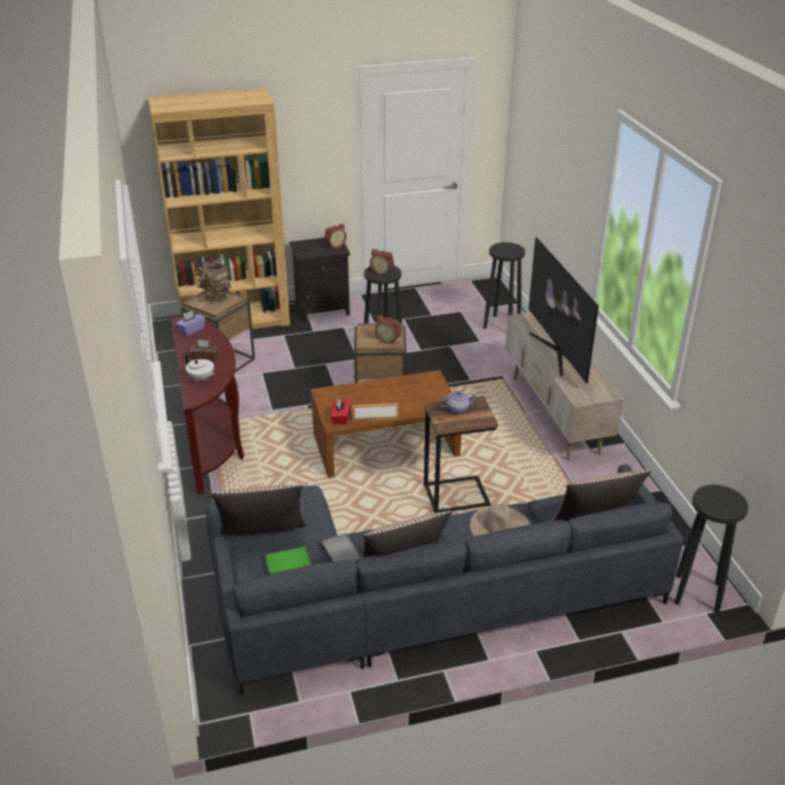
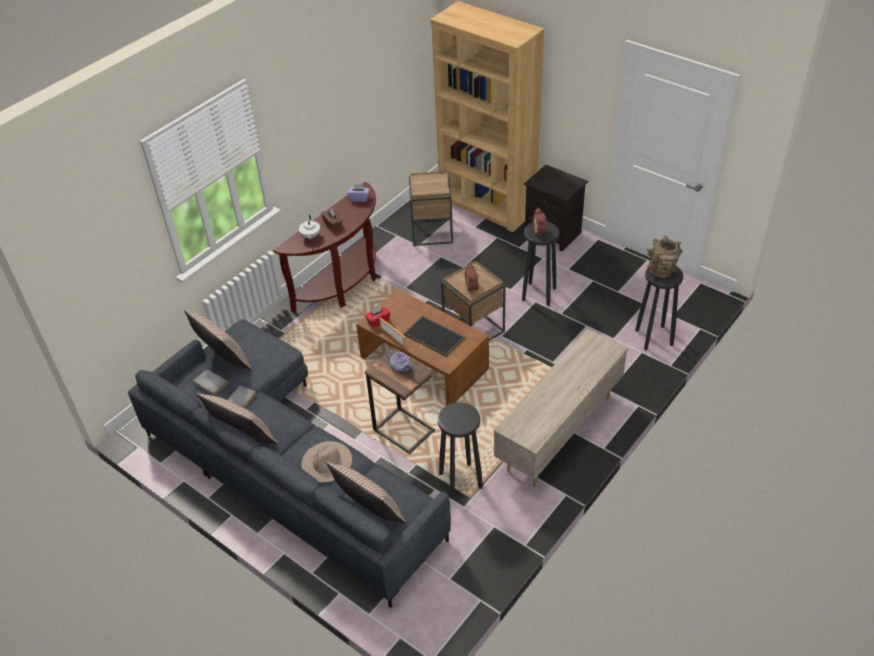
camera: 55 degrees right, 10 degrees up
(216, 297) = (434, 181): brown vase -> brown vase (662, 270)
(288, 564) = (210, 384): green book -> grey book
(335, 245) = (568, 187): alarm clock -> none
(404, 396) = (435, 336): none -> tray
(557, 352) = (563, 383): television -> none
(696, 593) = (418, 622): black stool -> black stool (460, 480)

